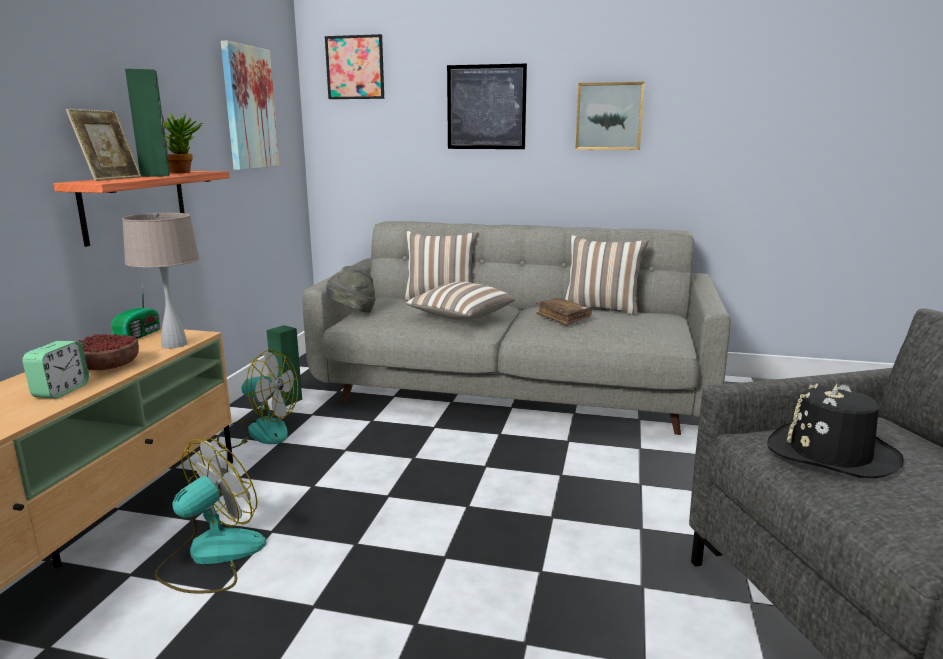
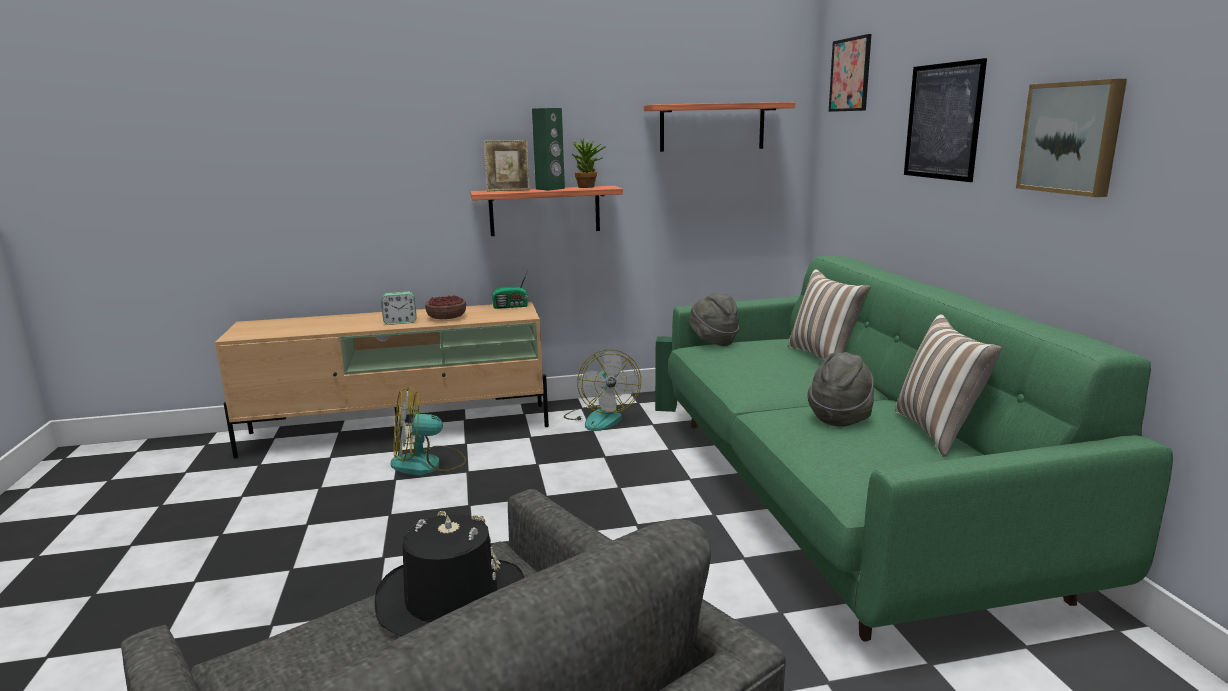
camera: 65 degrees right, 0 degrees up
(174, 344) = (499, 317): beige table lamp -> none
(211, 556) = (428, 464): fan -> fan turned 150 degrees clockwise
(249, 108) = (712, 127): picture -> shelf
(460, 317) = (766, 377): pillow -> none
(514, 390) = (837, 495): grey sofa -> green sofa
(563, 318) = (840, 417): brown book -> grey hat

